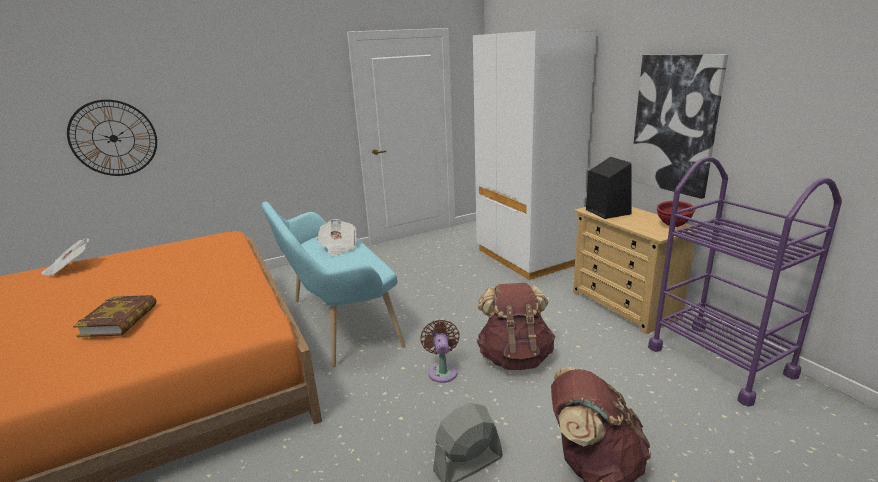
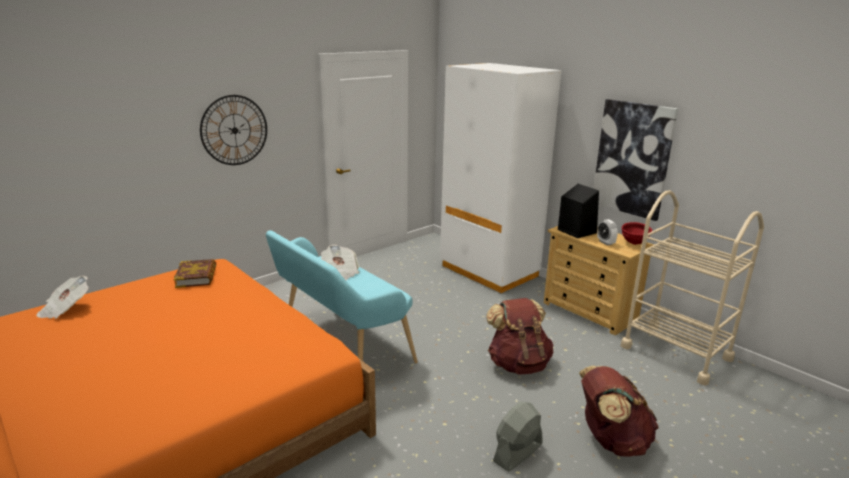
camera: 15 degrees left, 0 degrees up
(113, 138) = (88, 165): wall clock -> wall clock (234, 130)
(120, 320) = (187, 358): book -> book (196, 277)
(442, 371) = (461, 381): brown fan -> none
(637, 224) = (605, 242): none -> alarm clock
(719, 361) = (676, 352): purple cart -> beige cart

